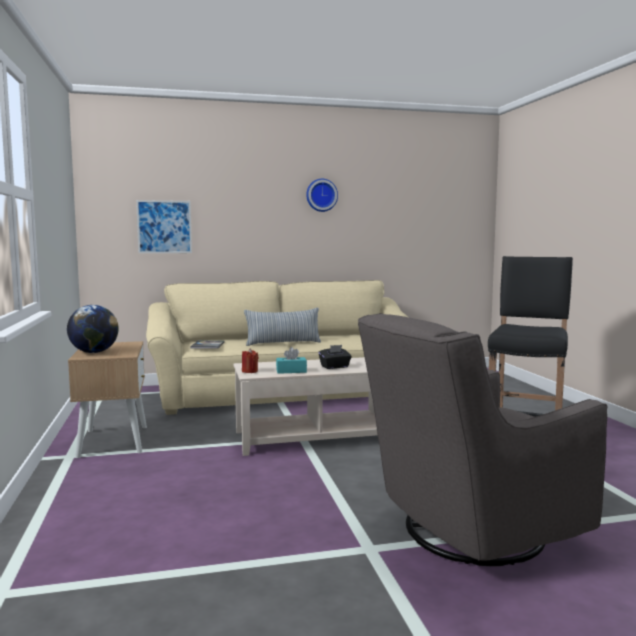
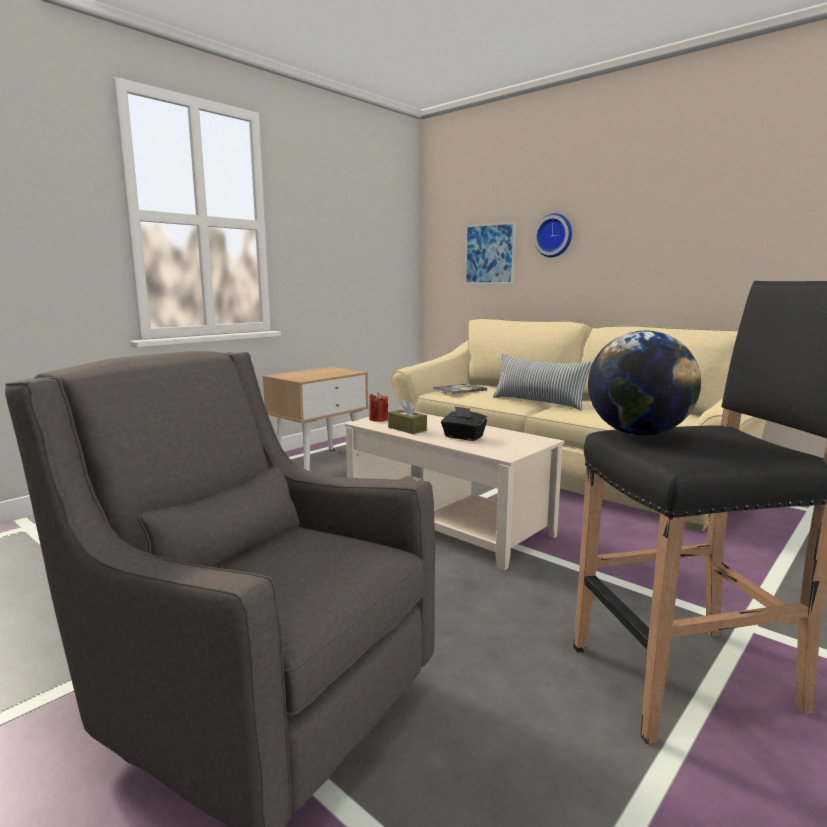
camera: 55 degrees right, 5 degrees up
(94, 352) = (298, 373): globe -> globe (638, 433)
(291, 371) = (407, 429): turquoise tissue box -> brown tissue box
(321, 195) = (683, 195): wall clock -> wall clock (554, 235)

